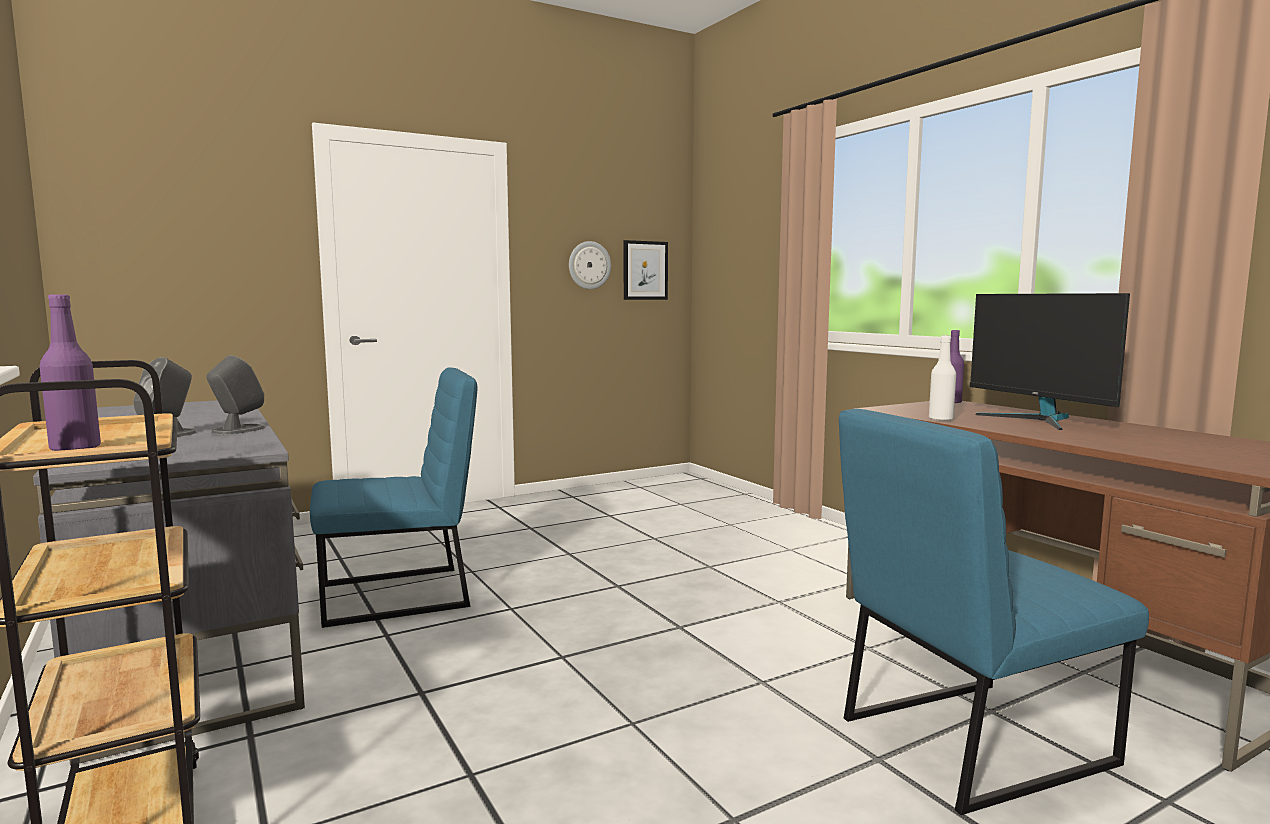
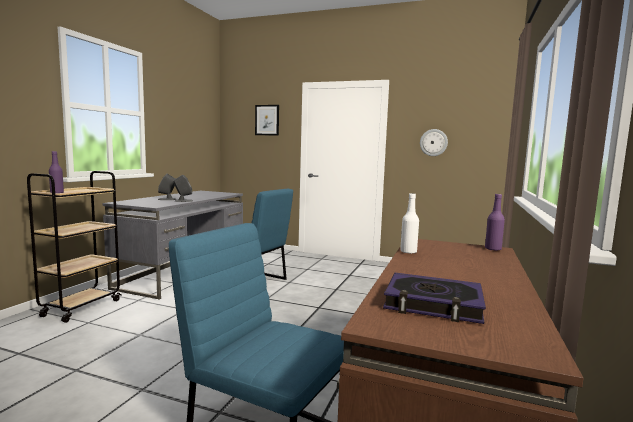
camera: 50 degrees right, 0 degrees up
(645, 270) = (473, 145): picture -> picture (267, 120)
(1039, 420) = (469, 269): monitor -> none
(1177, 447) = (433, 304): none -> book

